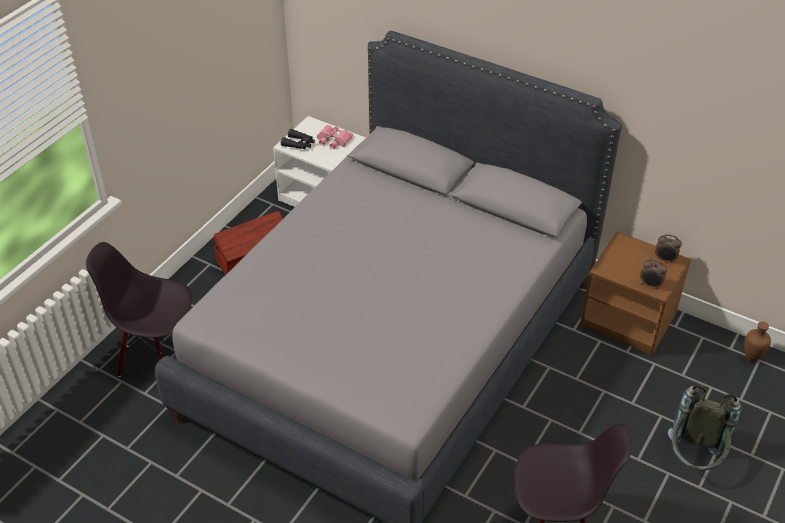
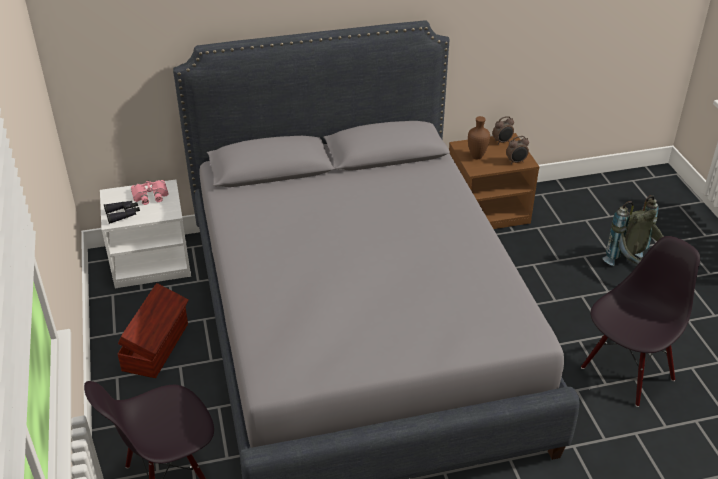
camera: 45 degrees left, 5 degrees down
(751, 358) = (582, 189): brown vase -> brown vase (476, 157)

